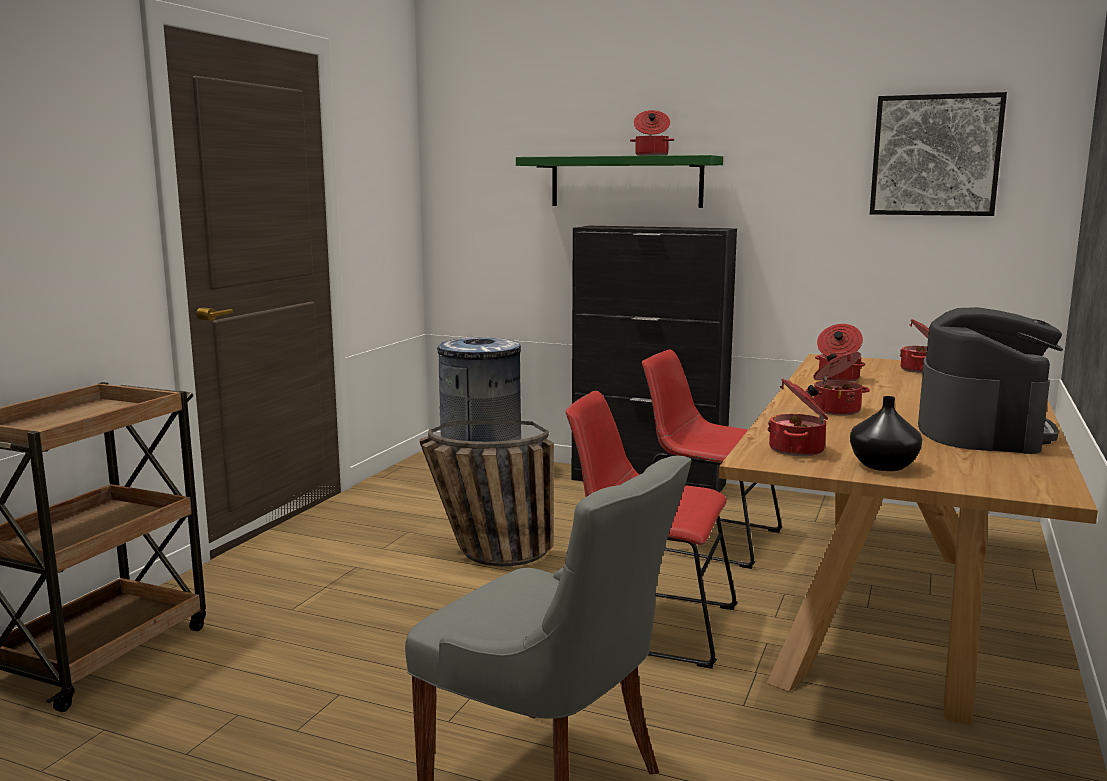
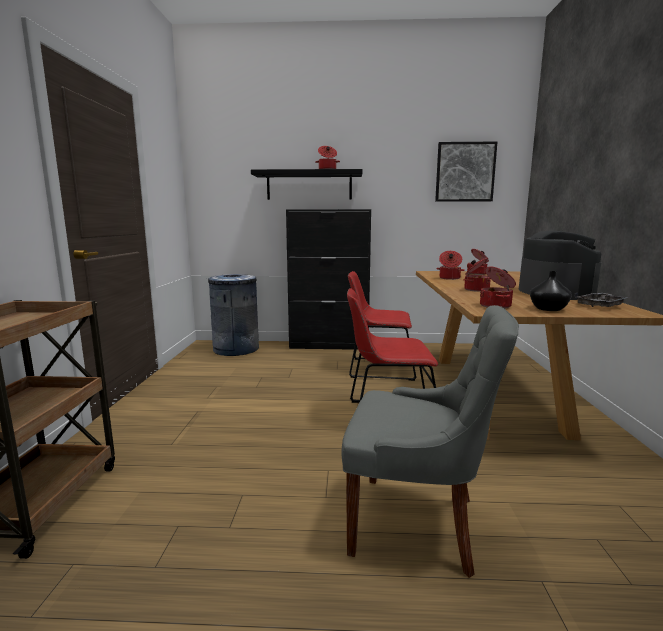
camera: 20 degrees left, 0 degrees up
(485, 555) = (272, 393): basket -> none
(626, 182) = (309, 186): green shelf -> black shelf
(1008, 469) = (601, 305): none -> grey tray

